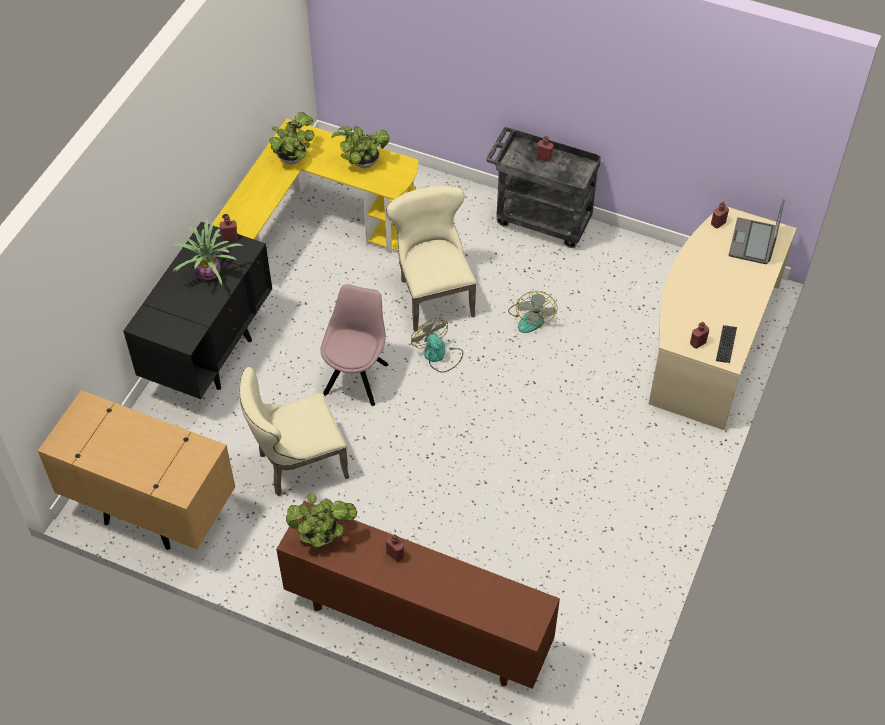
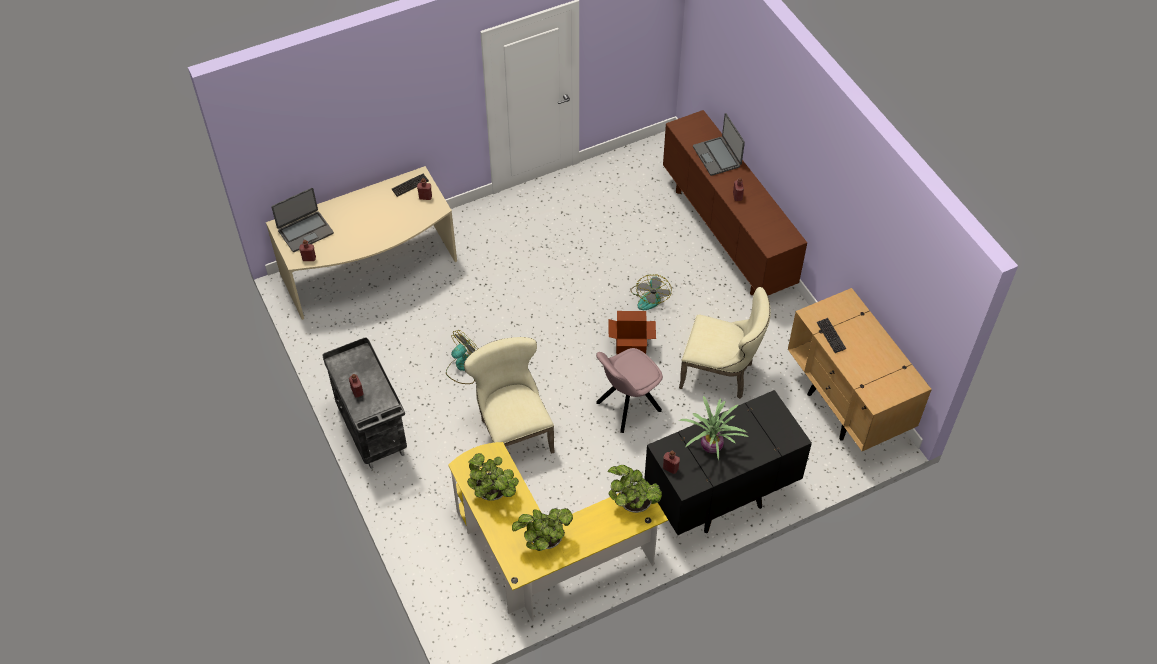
camera: 140 degrees left, 0 degrees up
(172, 440) = (831, 336): none -> keyboard
(323, 535) = (772, 231): potted plant -> potted plant (633, 503)
(403, 433) = (631, 347): none -> cardboard box
(432, 294) = (512, 433): beige chair -> beige chair turned 135 degrees clockwise
(438, 355) = (555, 384): fan -> fan (650, 297)
(461, 593) = (717, 156): none -> laptop

